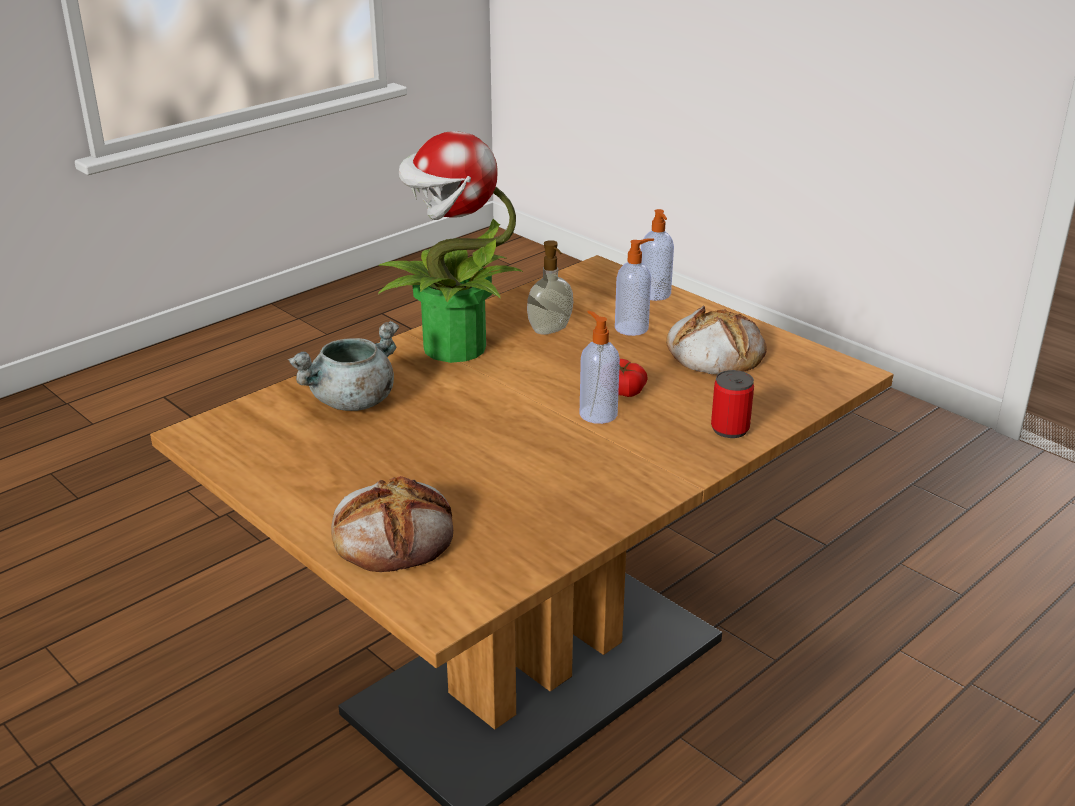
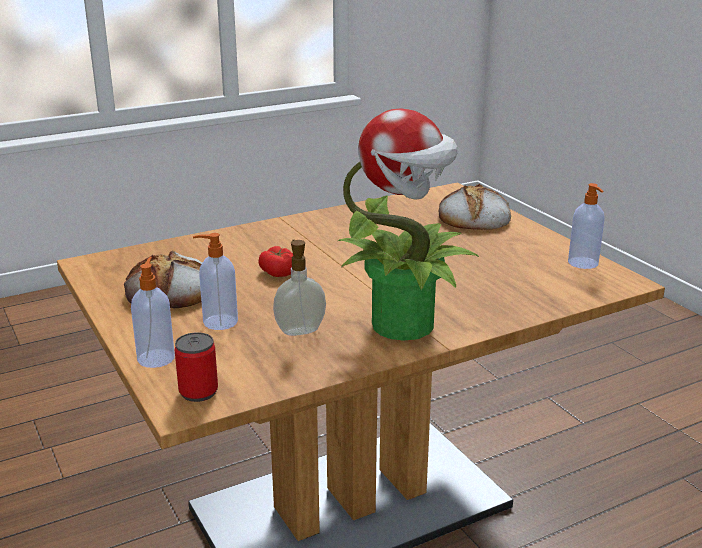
camera: 165 degrees left, 5 degrees down
(352, 402) = (501, 289): grey cooking pot -> none
(597, 413) = (311, 259): soap dispenser -> soap dispenser (583, 263)
(730, 429) = (227, 240): can -> can (198, 392)

